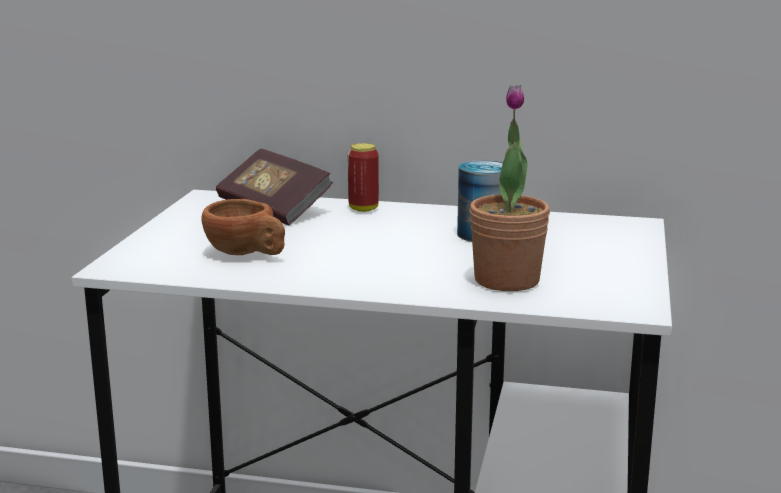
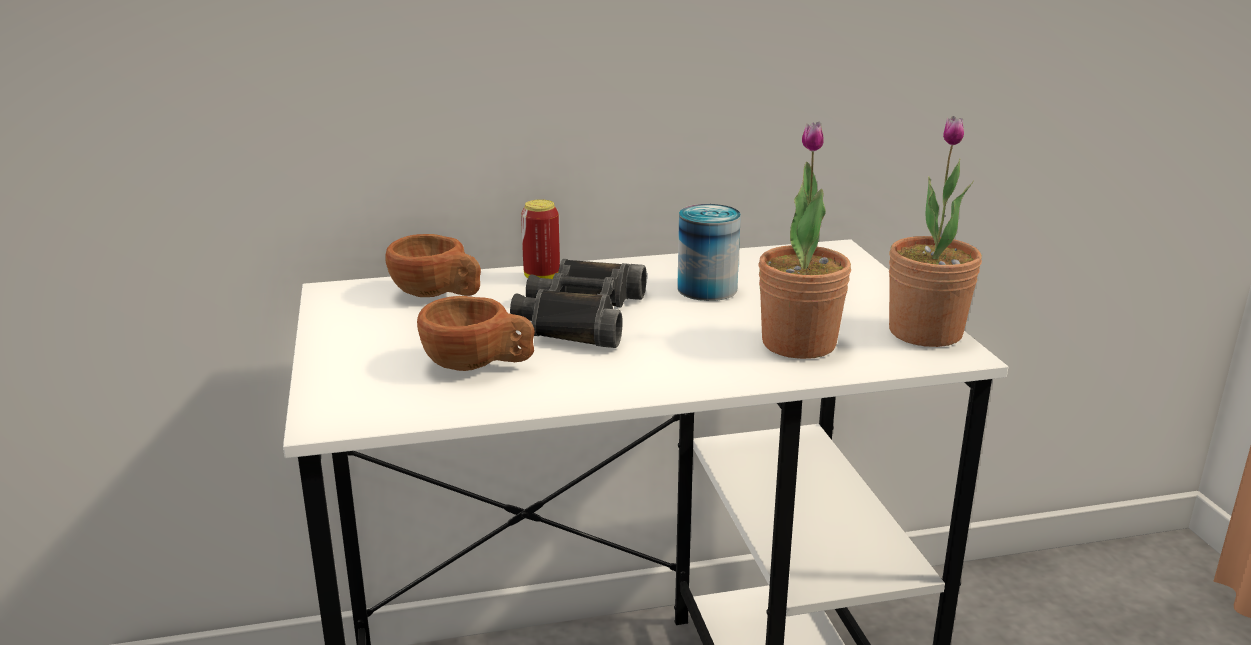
camera: 25 degrees left, 5 degrees up
(274, 209) = (438, 295): book -> brown cup
(358, 237) = (579, 316): none -> black binoculars
(629, 291) = (925, 332): none -> potted plant

